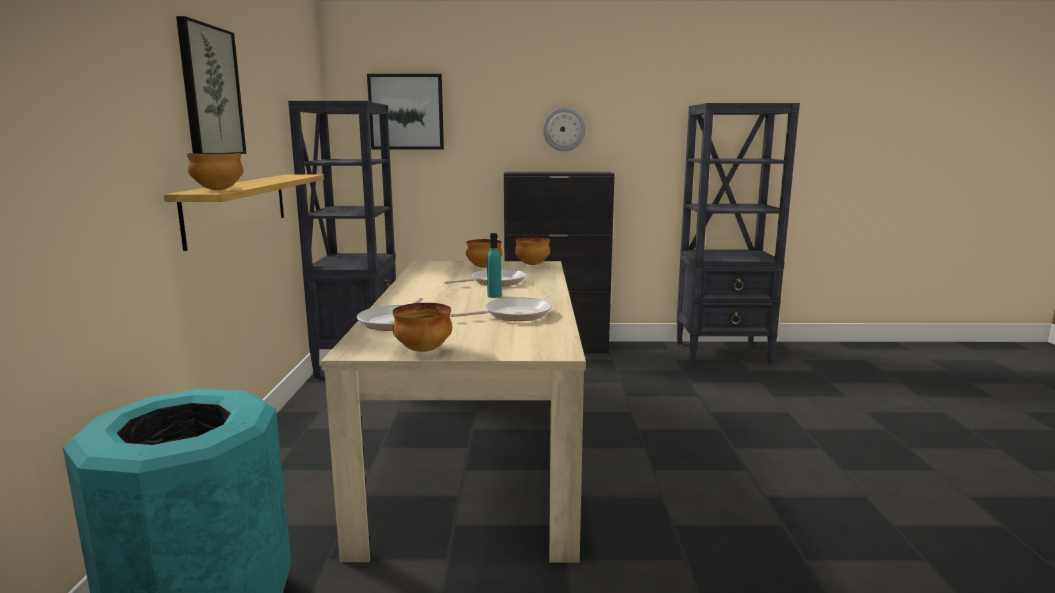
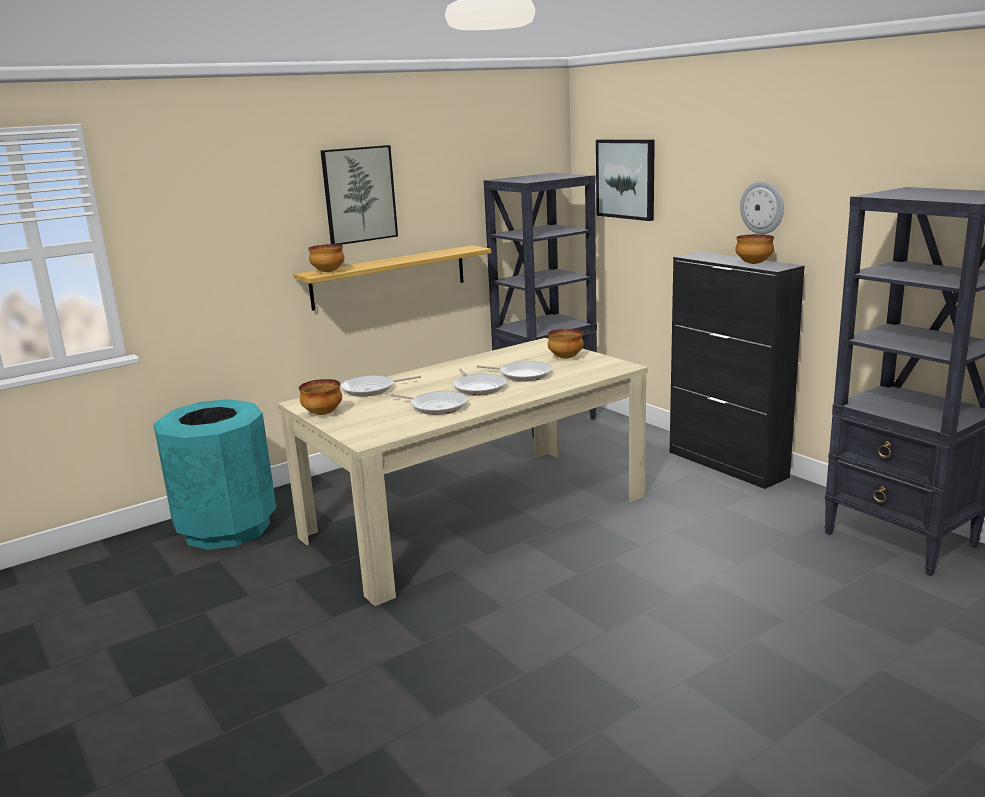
camera: 55 degrees right, 5 degrees up
(494, 296) = (478, 387): turquoise bottle -> frying pan
(532, 264) = (609, 365): bowl -> bowl (753, 263)

